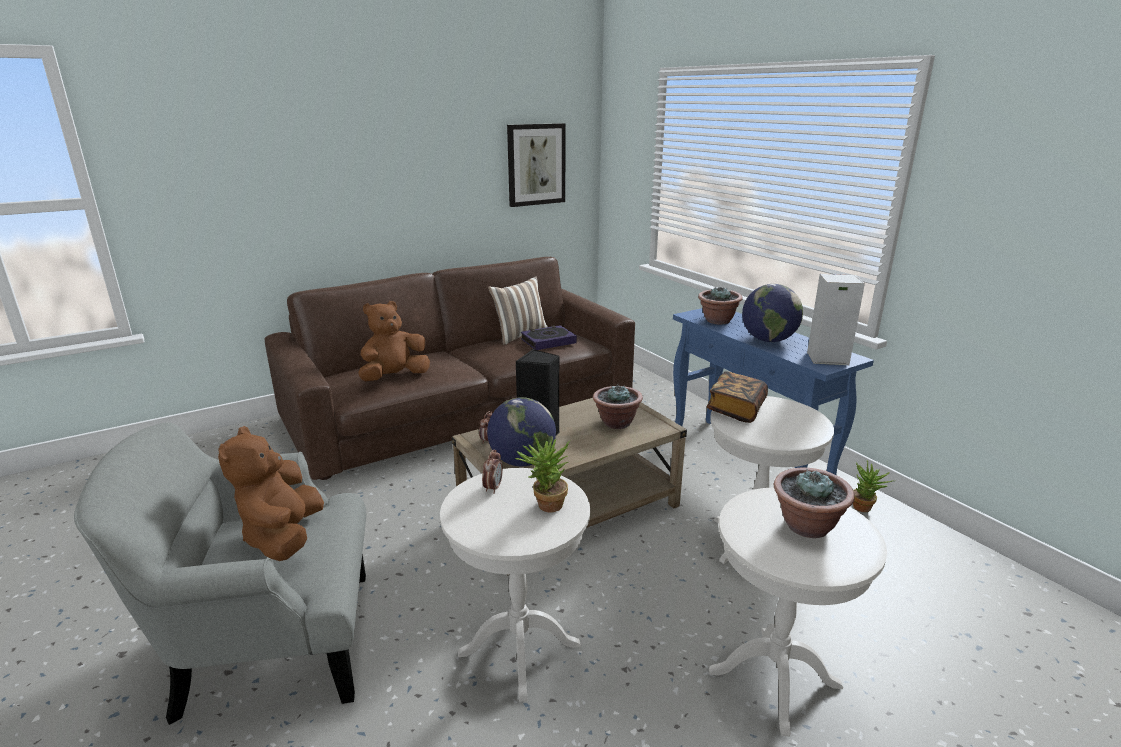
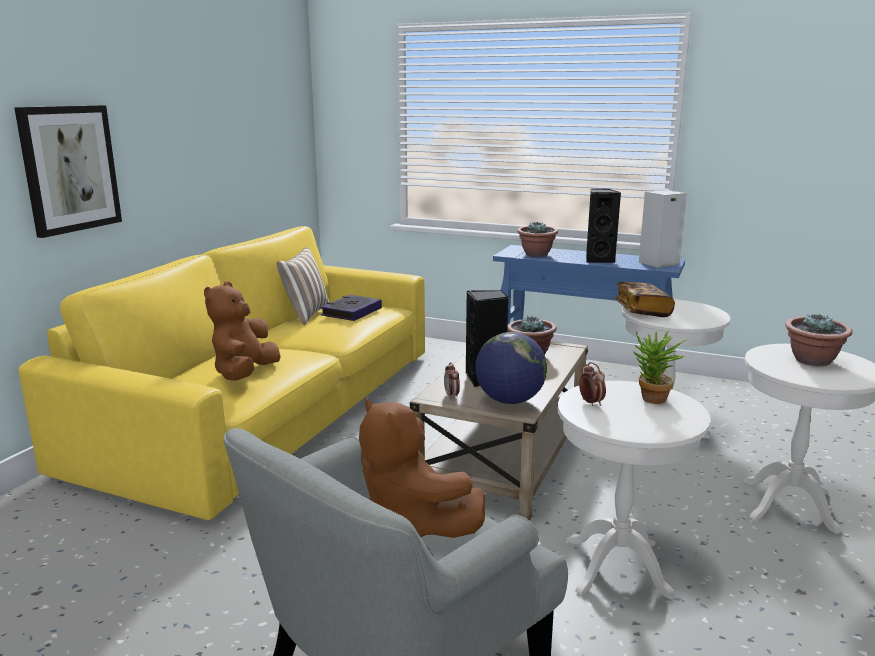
camera: 35 degrees left, 5 degrees down
(462, 407) = (270, 408): brown sofa -> yellow sofa
(536, 164) = (267, 126): picture -> picture (70, 169)
(768, 340) = (598, 260): globe -> black speaker
(865, 509) = (695, 387): potted plant -> none

